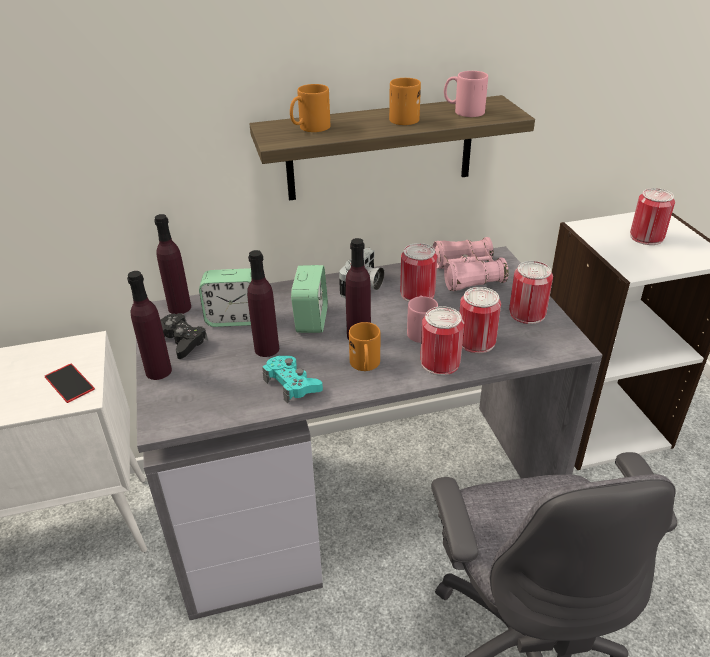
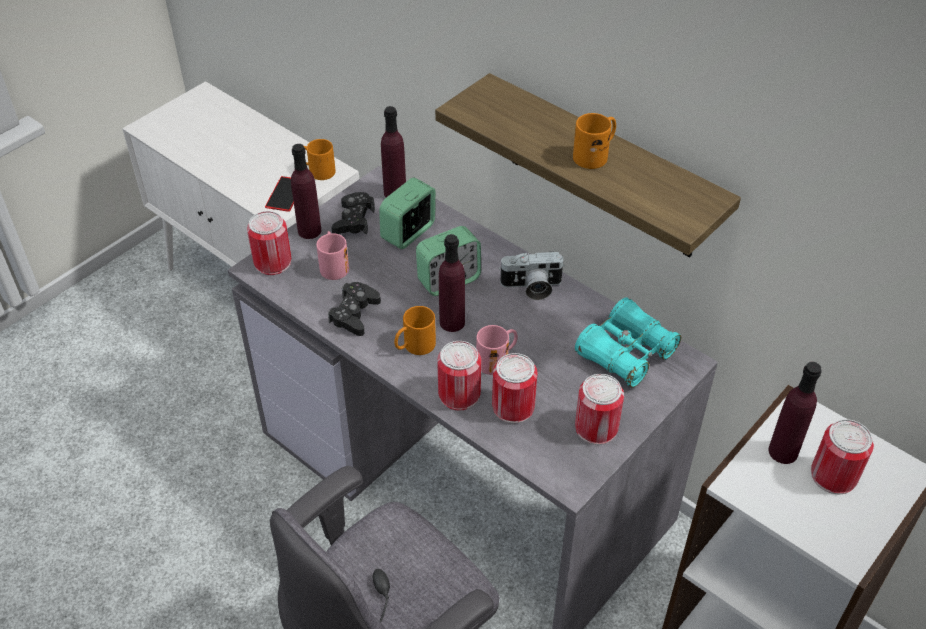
camera: 55 degrees right, 10 degrees up
(234, 318) = (409, 233): alarm clock -> alarm clock turned 75 degrees clockwise
(266, 349) = (385, 274): purple bottle -> purple bottle (783, 451)
(292, 384) = (354, 314): turquoise game controller -> black game controller
(310, 128) = (509, 112): orange mug -> orange mug (317, 171)
(417, 294) = (555, 331): can -> can (272, 262)
(463, 111) = (655, 187): pink mug -> pink mug (333, 265)
(467, 274) = (626, 353): pink binoculars -> turquoise binoculars

